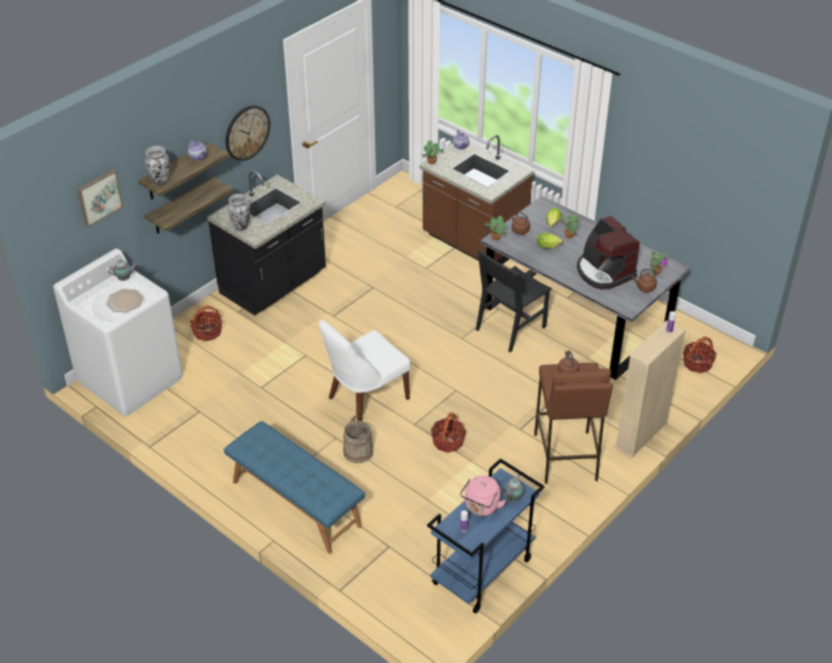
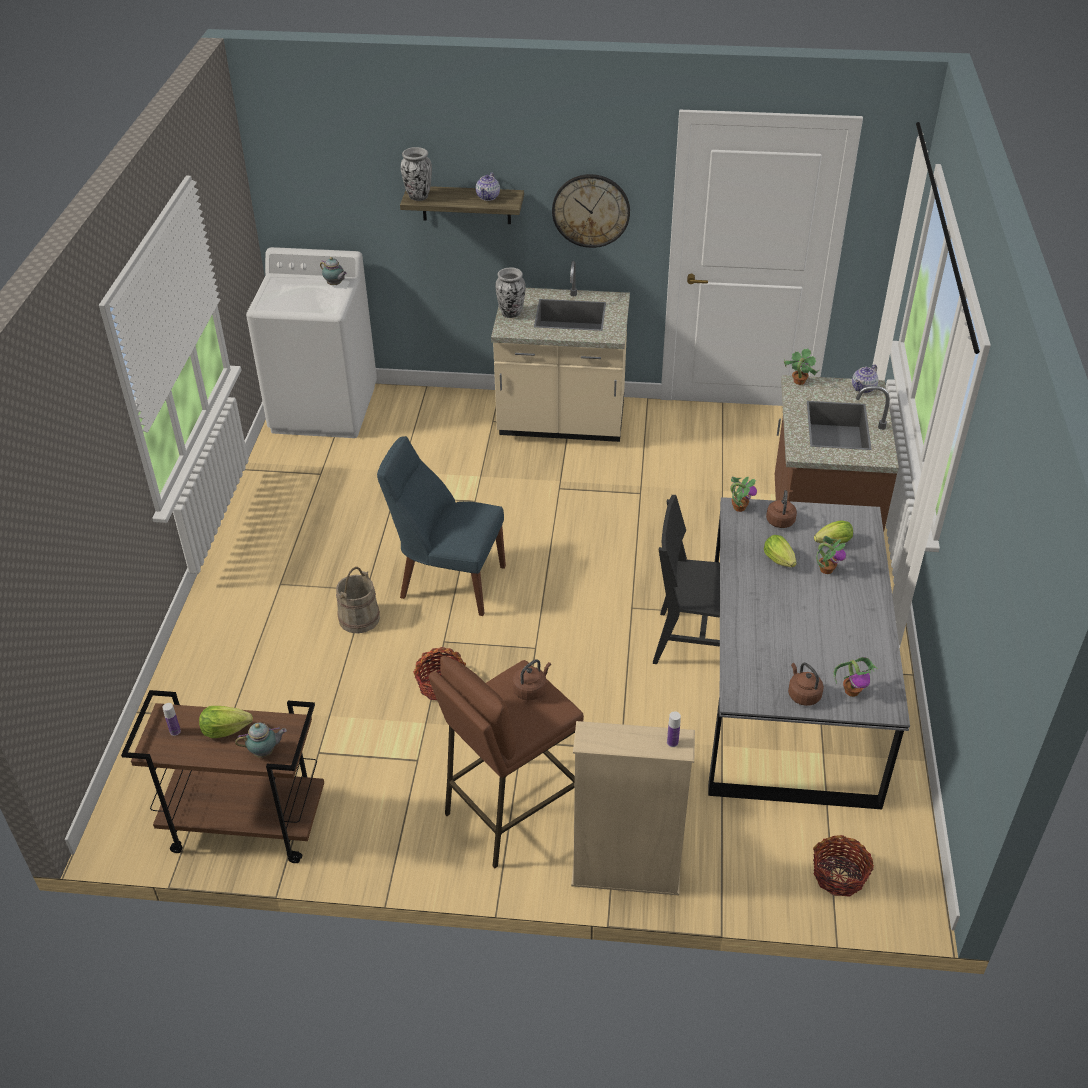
camera: 55 degrees right, 0 degrees up
(98, 197) = (347, 176): picture -> none
(124, 301) = (300, 301): plate -> none
(181, 206) = (469, 254): shelf -> none
(207, 332) = (440, 418): basket -> none
(274, 285) = (561, 422): black counter -> beige counter
(295, 504) = (240, 611): blue bench -> none
(365, 399) = (448, 581): white chair -> blue chair
(481, 507) = (225, 730): pink kettle -> lettuce
(482, 573) = (244, 826): blue cart -> brown cart
(604, 272) = (789, 637): coffee machine -> none

